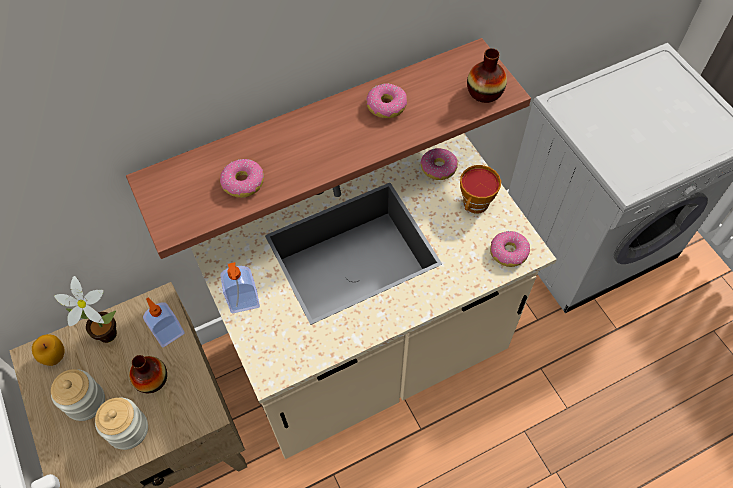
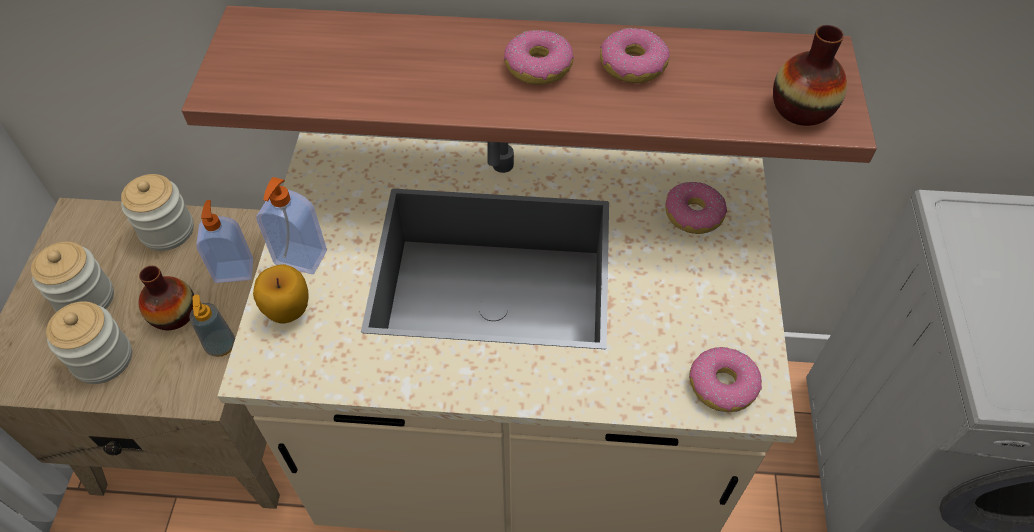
camera: 30 degrees right, 5 degrees down
(55, 357) = (97, 231): apple -> apple (289, 313)
(104, 332) = (167, 230): potted plant -> jar
(197, 381) = (221, 345): none -> soap dispenser
(243, 182) = (357, 76): donut -> donut (538, 67)
(474, 205) = (714, 291): cup -> none

